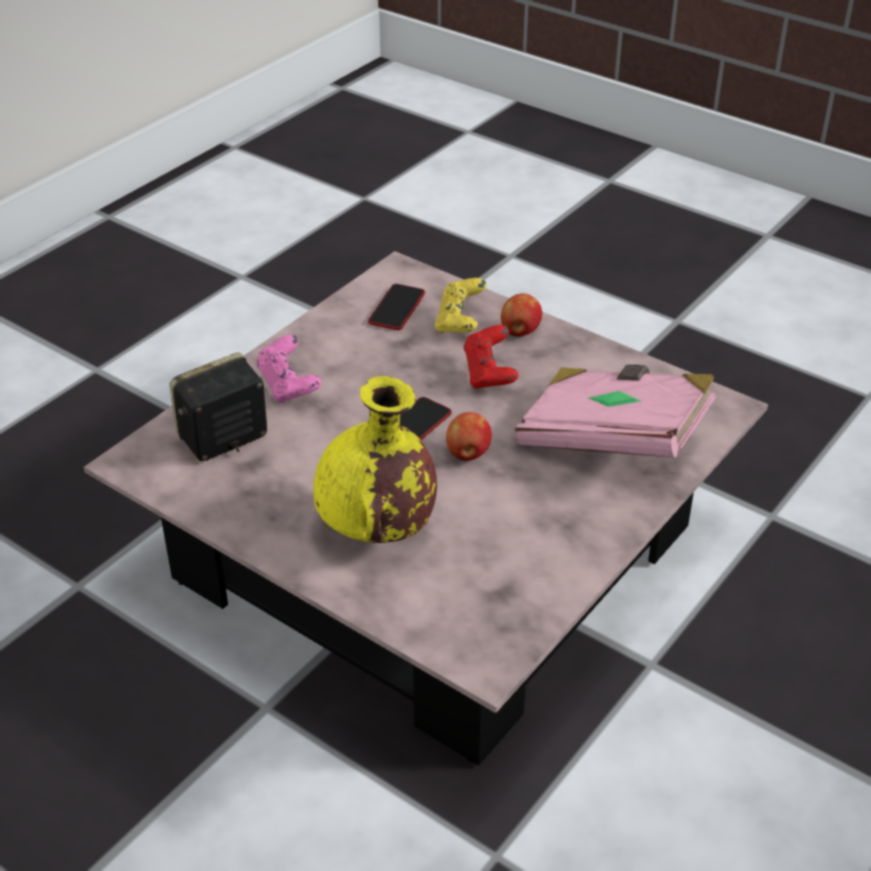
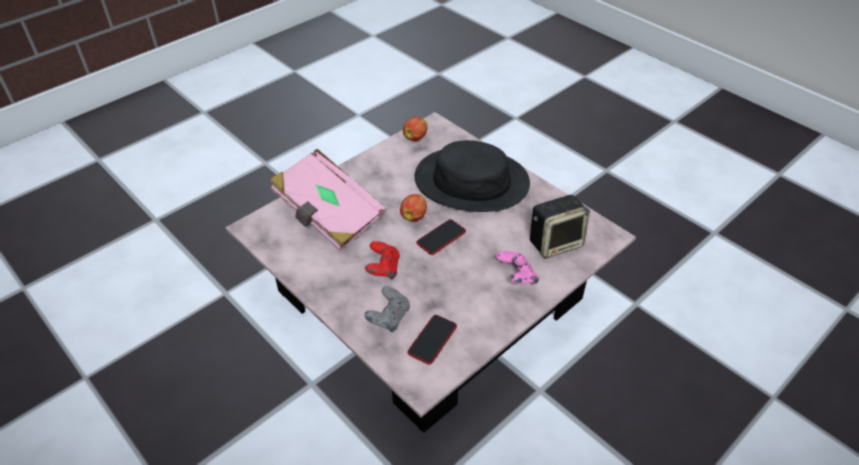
camera: 170 degrees left, 5 degrees up
(377, 531) = (471, 181): yellow vase -> black hat
(460, 323) = (389, 318): yellow game controller -> grey game controller
(519, 332) = (349, 303): apple -> apple (415, 137)

